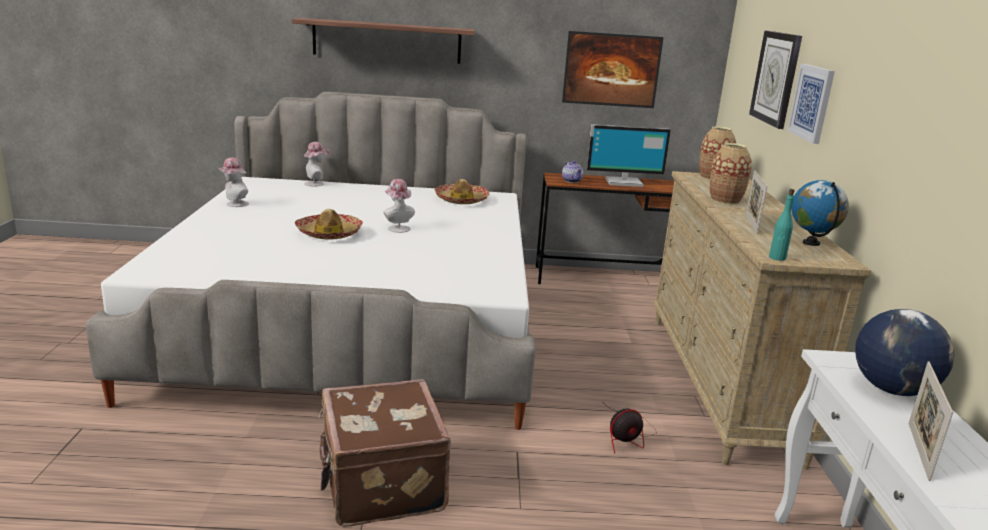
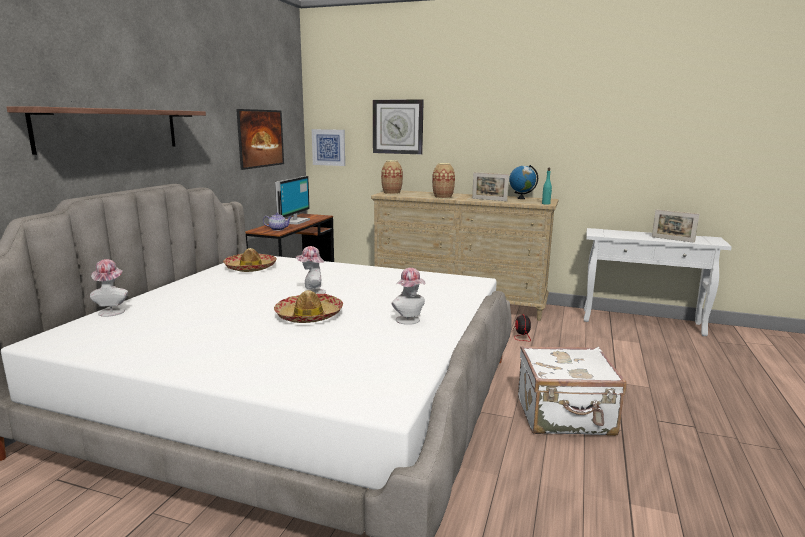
camera: 70 degrees left, 5 degrees down
(235, 204) = (149, 353): hat -> hat (409, 321)
(380, 484) = (565, 417): brown suitcase -> white suitcase
(812, 102) = (453, 134): picture -> picture (329, 147)
(892, 389) = (622, 233): globe -> none

